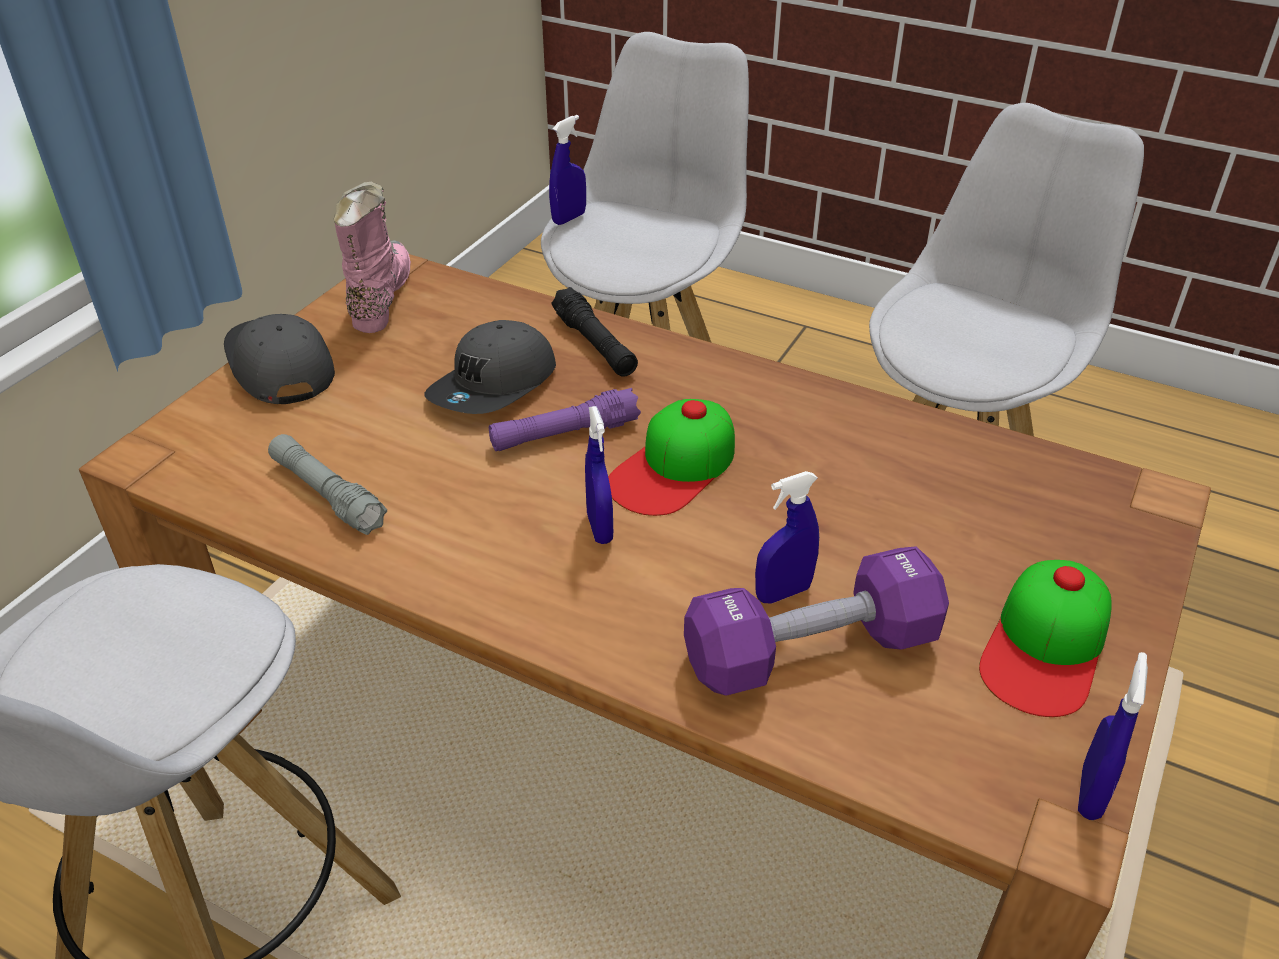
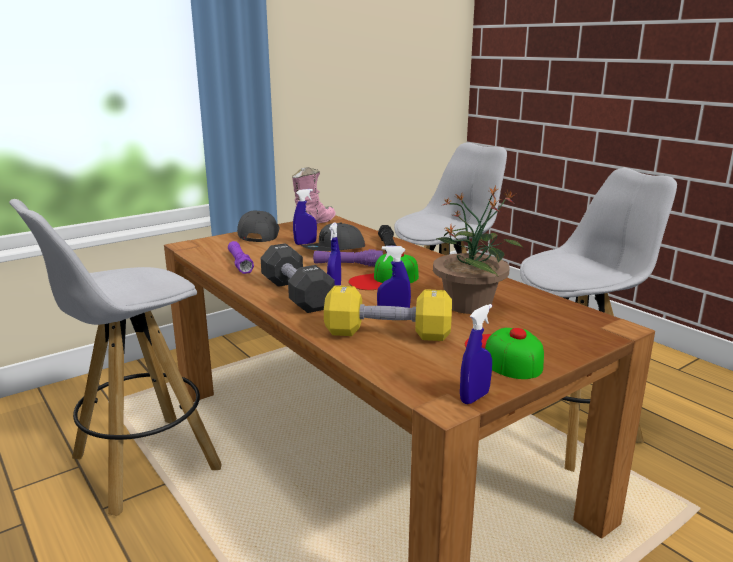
camera: 25 degrees right, 20 degrees down
(327, 494) = (240, 263): grey flashlight -> purple flashlight
(540, 575) = (296, 294): none -> black dumbbell
(569, 218) = (414, 215): blue spray bottle -> blue spray bottle (305, 243)
(811, 650) = (387, 334): purple dumbbell -> yellow dumbbell
(882, 503) = (469, 304): none -> potted plant
(1045, 646) = (503, 355): cap -> cap turned 105 degrees clockwise

